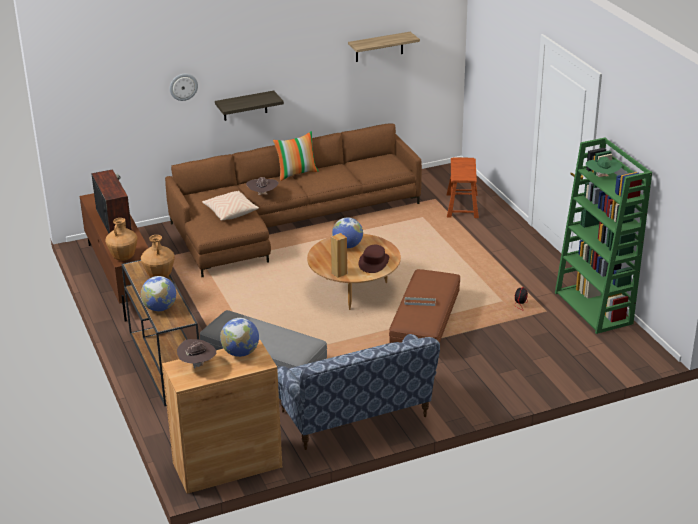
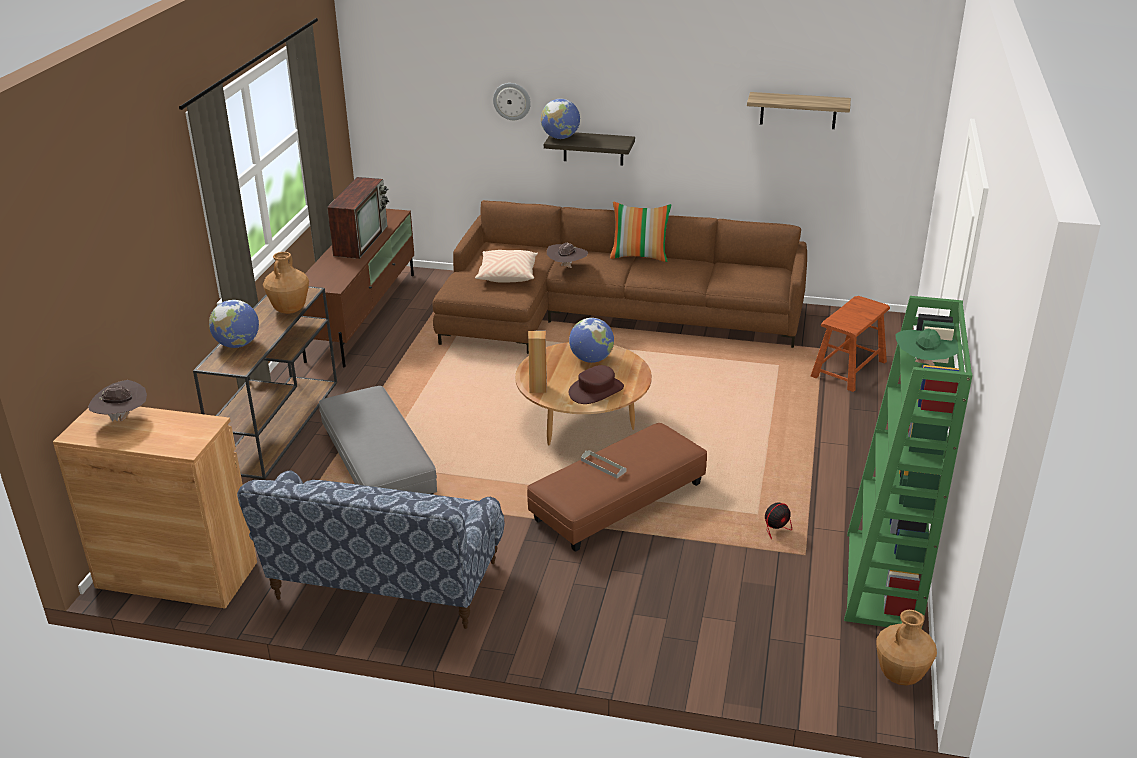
camera: 35 degrees right, 0 degrees up
(123, 257) = (313, 281): brown vase -> brown vase (901, 675)
(240, 353) = (184, 424): globe -> globe (560, 137)

